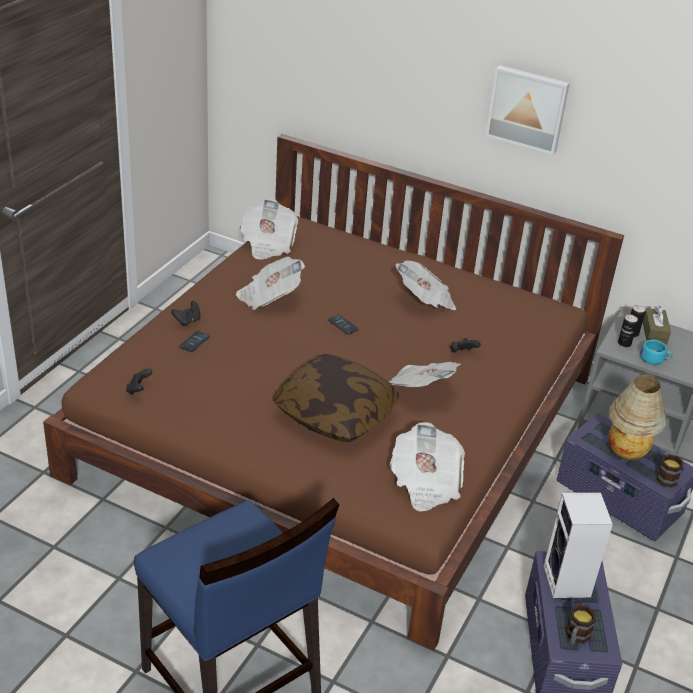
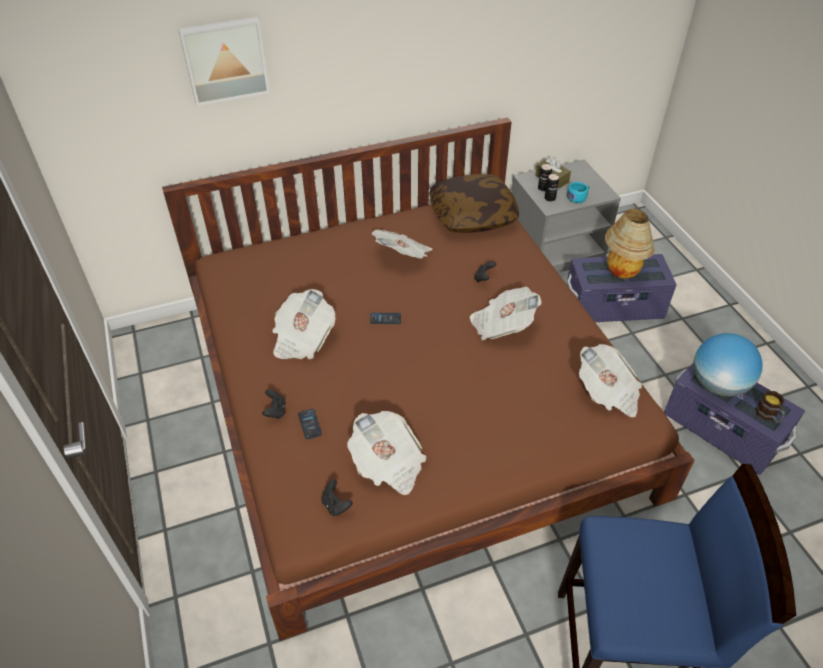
camera: 45 degrees left, 10 degrees up
(267, 244) = (230, 294): newspaper -> newspaper (388, 464)
(335, 413) = (485, 392): pillow -> pillow (472, 216)
(527, 108) = (406, 48): picture -> picture (225, 60)
(568, 583) = (718, 385): speaker -> globe
(665, 476) = (656, 271): mug -> none

